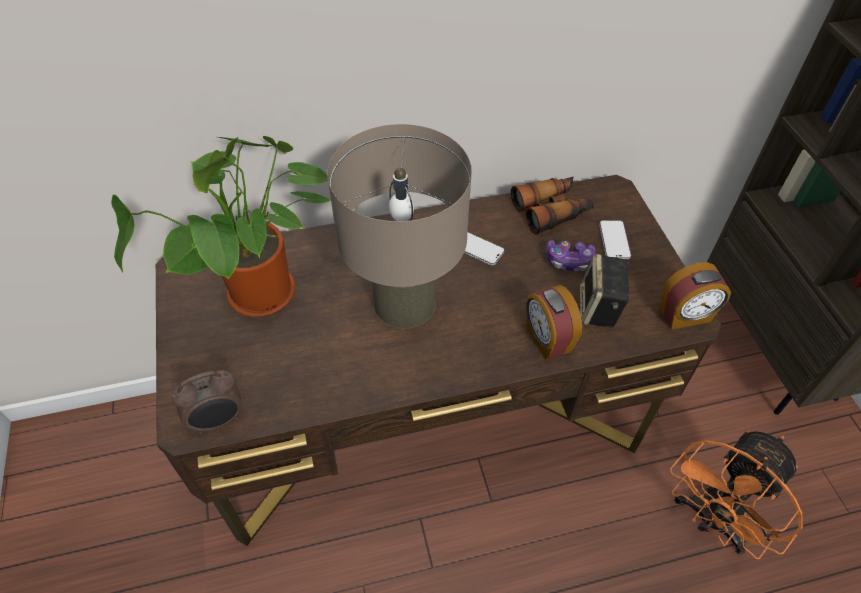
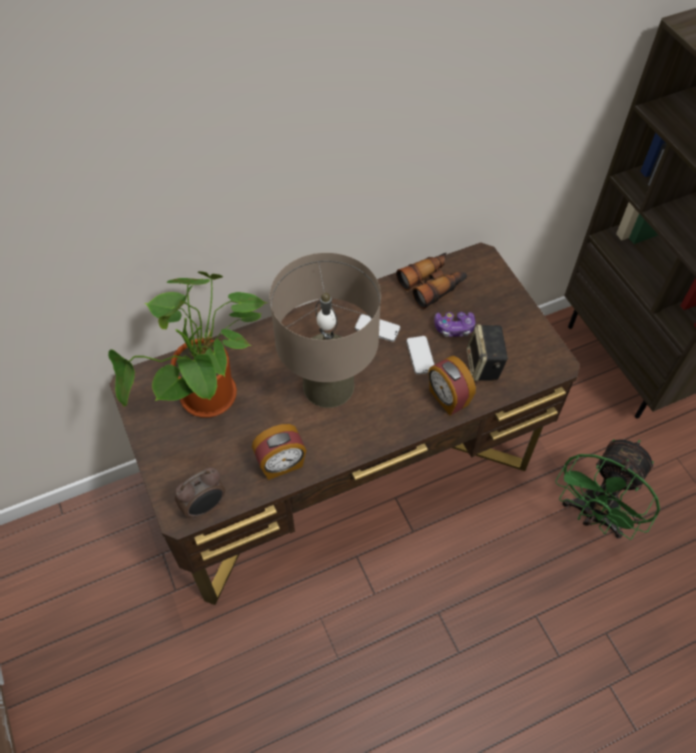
camera: 10 degrees left, 5 degrees up
(614, 241) = (487, 304): phone -> phone (420, 356)
(685, 316) = (551, 361): alarm clock -> alarm clock (281, 464)
(711, 521) = (593, 516): orange fan -> green fan

